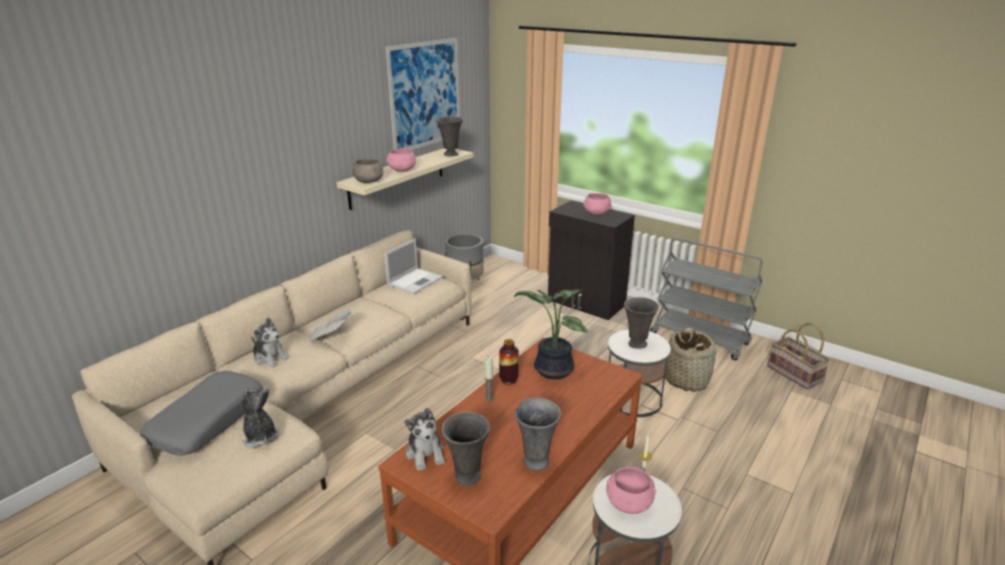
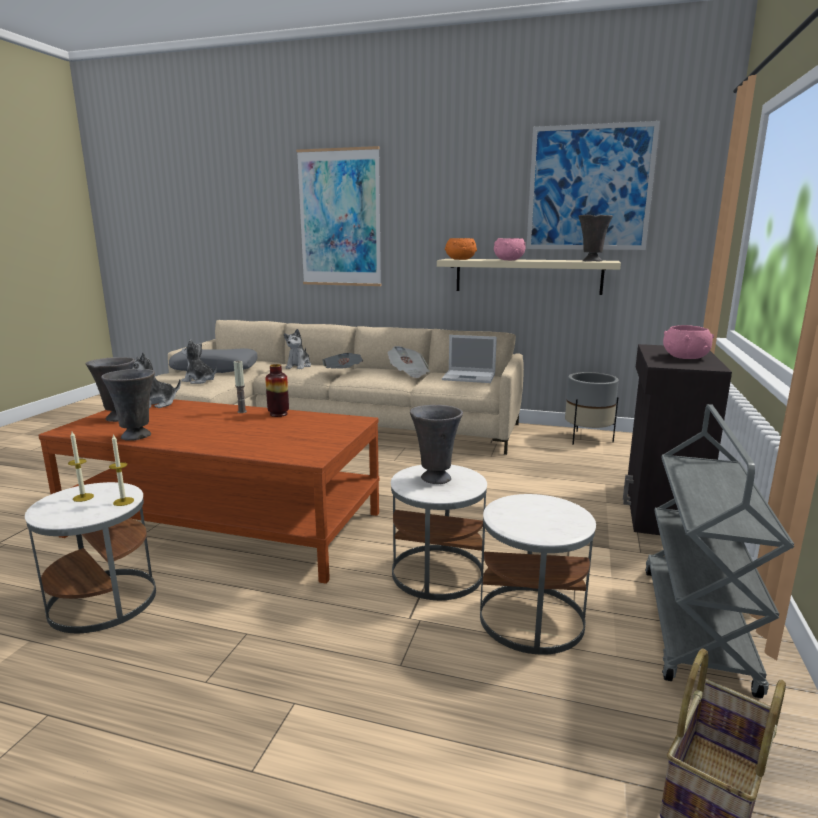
camera: 70 degrees right, 10 degrees down
(222, 170) = (340, 218): none -> picture
(260, 436) = (199, 381): plush toy -> plush toy turned 105 degrees counterclockwise
(369, 181) = (460, 259): grey bowl -> orange bowl
(370, 304) = (408, 373): none -> newspaper
(551, 370) = (305, 426): potted plant -> none
(628, 503) = (83, 497): pink bowl -> candle
(686, 379) = (532, 619): basket -> white side table

